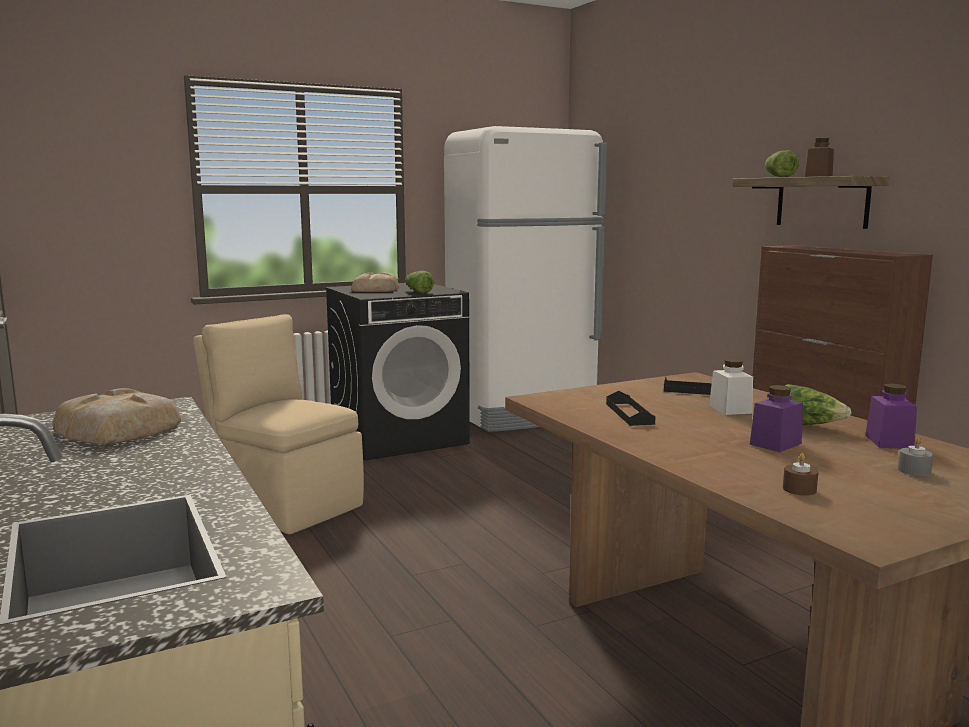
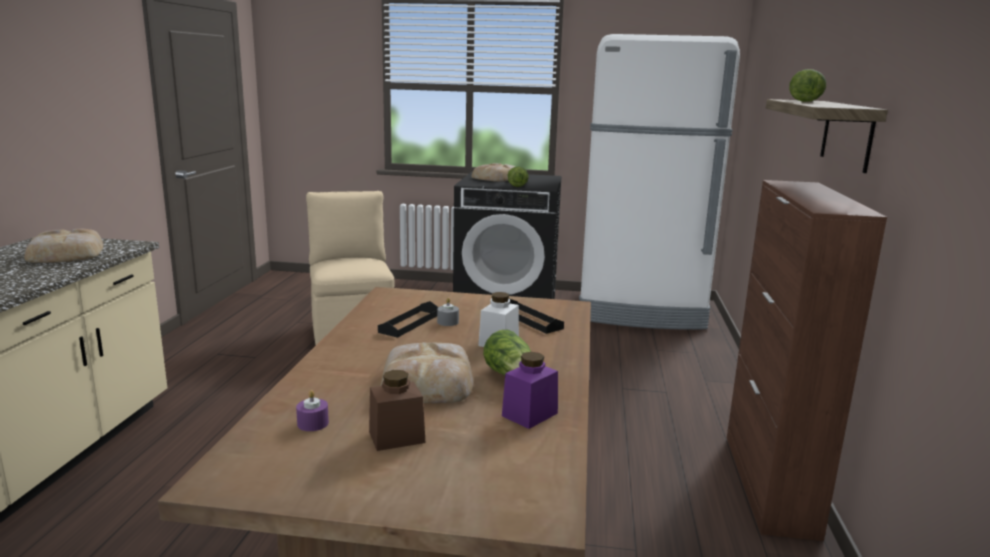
camera: 35 degrees right, 5 degrees up
(775, 444) = (428, 382): purple jar -> bread
(799, 489) = (313, 423): brown candle -> purple candle
(818, 176) = (829, 104): brown jar -> brown jar (396, 437)
(914, 471) = (454, 446): grey candle -> grey candle (448, 322)

